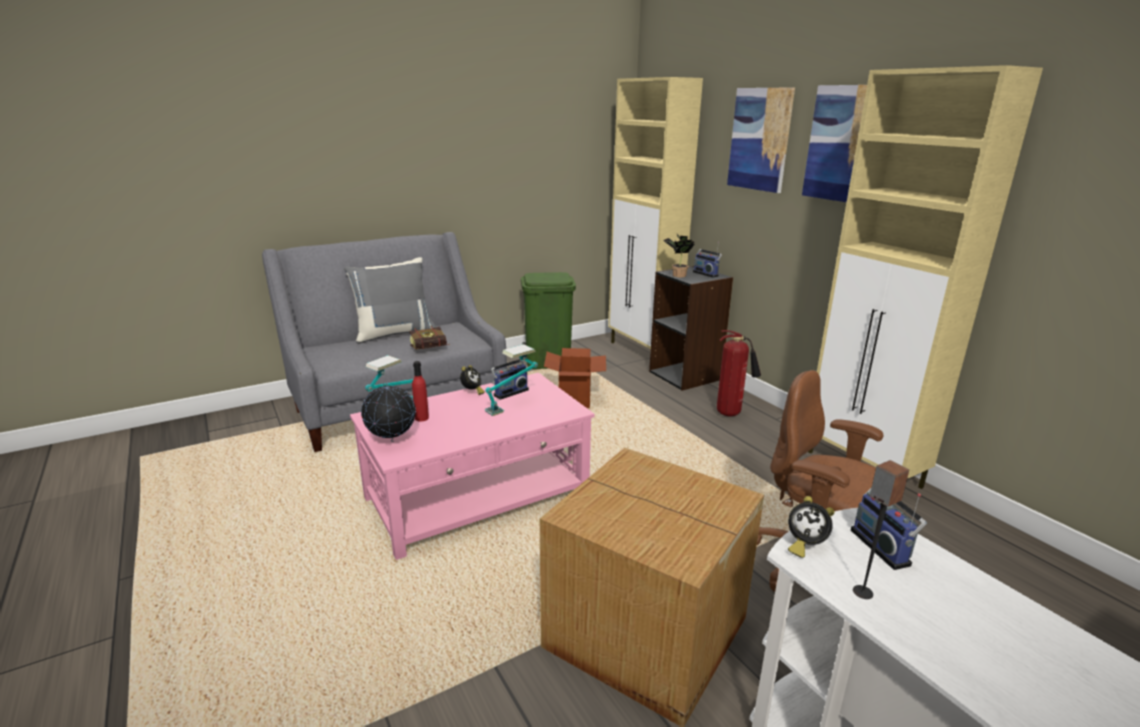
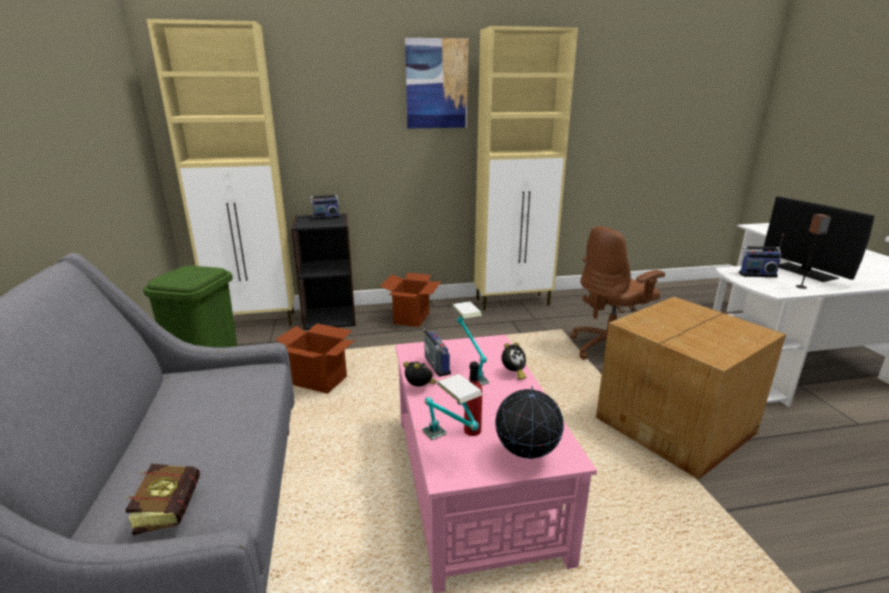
camera: 70 degrees left, 0 degrees up
(394, 333) = (140, 432): grey pillow -> none
(432, 349) = (252, 403): book -> book (172, 507)
(677, 275) = (315, 225): potted plant -> none
(731, 413) = (411, 318): fire extinguisher -> cardboard box
(760, 139) = (349, 85): picture -> none
(804, 545) = (764, 288): alarm clock -> alarm clock (513, 373)
(985, 616) = (804, 272): none -> monitor

